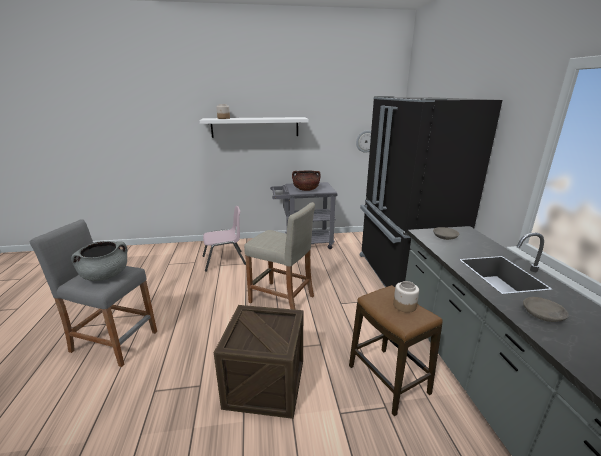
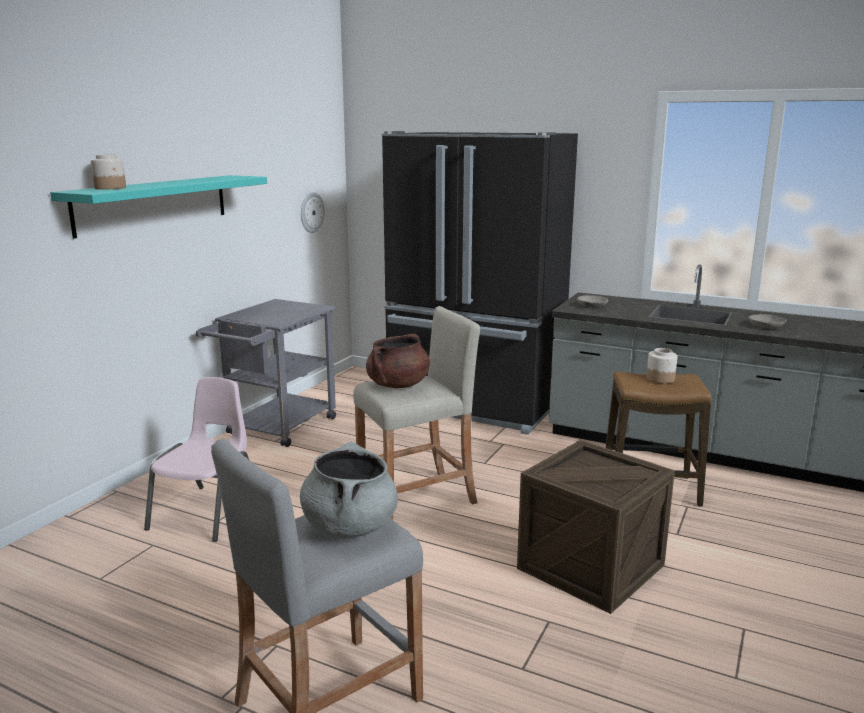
camera: 55 degrees left, 5 degrees down
(255, 127) = (154, 204): white shelf -> turquoise shelf
(306, 189) = (282, 315): brown cooking pot -> brown cooking pot (398, 385)

